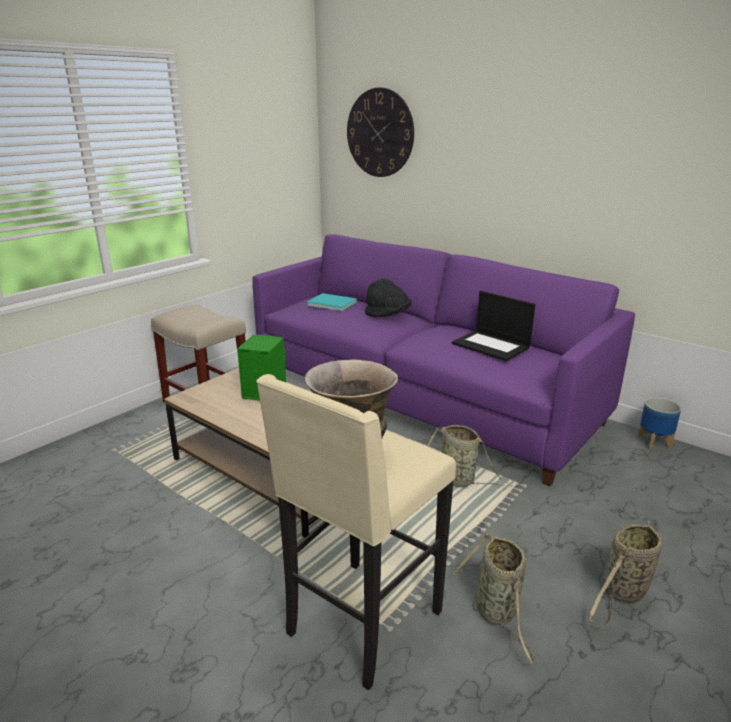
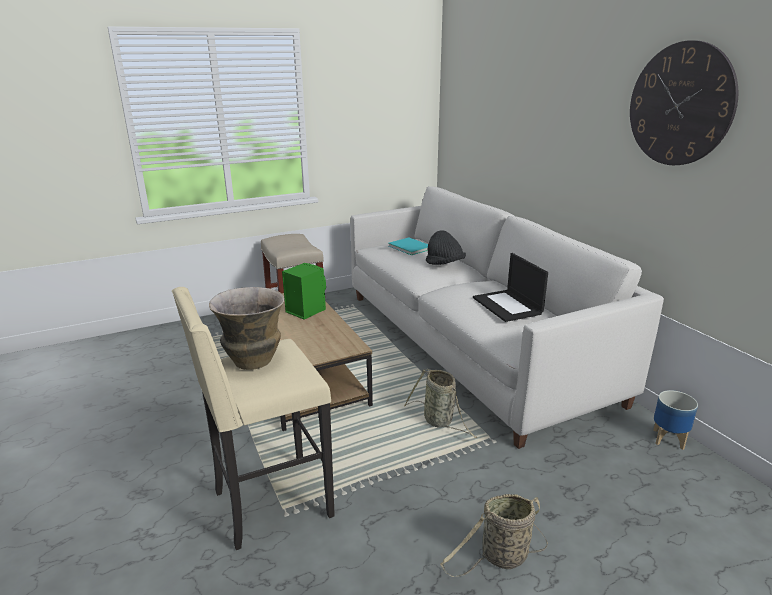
camera: 25 degrees right, 0 degrees up
(380, 133) = (479, 97): wall clock -> wall clock (680, 105)
(421, 396) = (469, 344): purple sofa -> white sofa
(497, 613) = (376, 534): basket -> none

